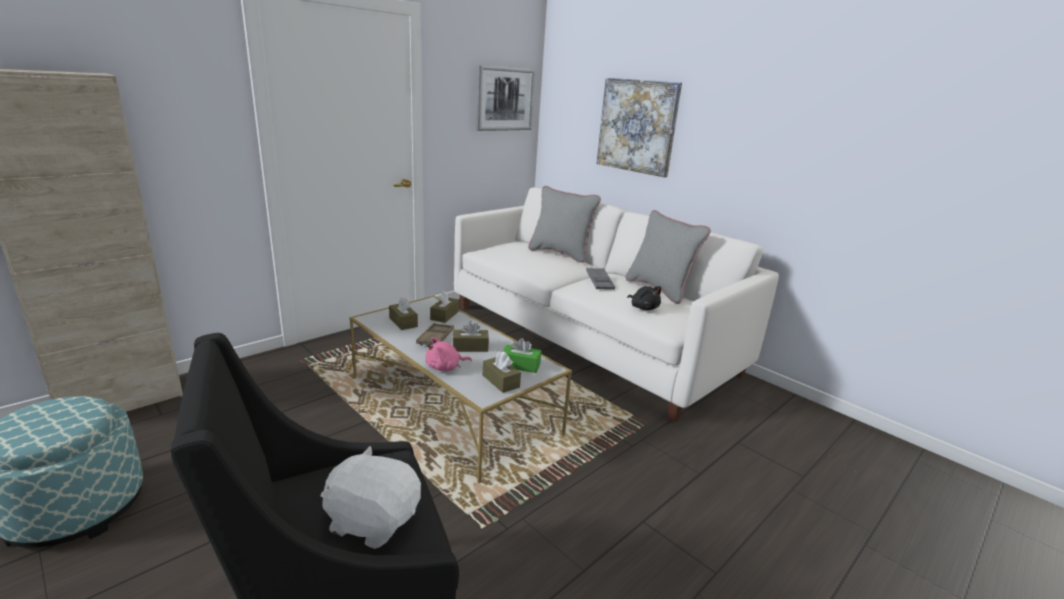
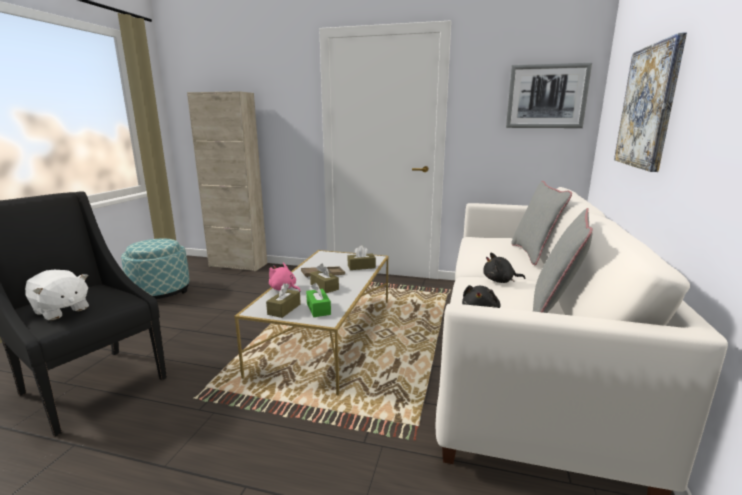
camera: 60 degrees right, 5 degrees down
(373, 520) = (61, 310): white plush toy -> white plush toy turned 135 degrees clockwise
(403, 322) = (332, 261): brown tissue box -> none
(599, 282) = (500, 281): grey tray -> black plush toy

